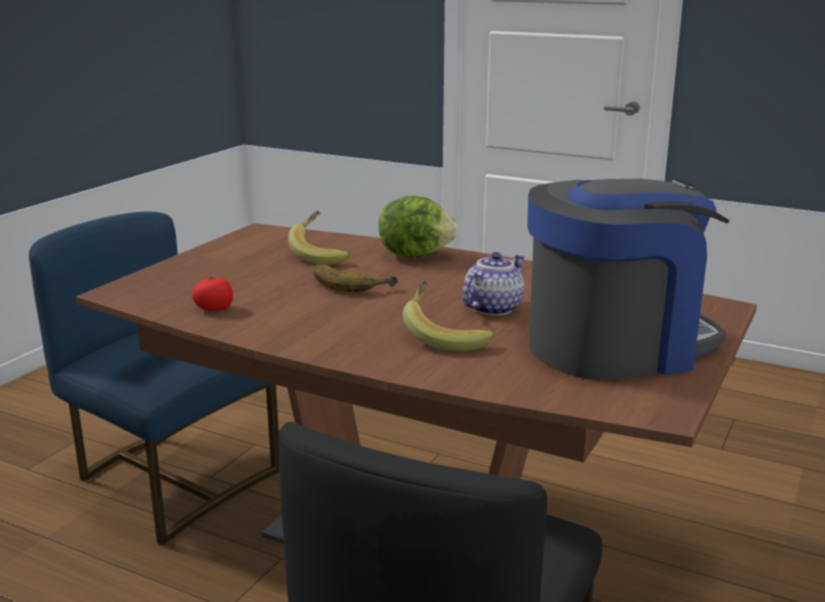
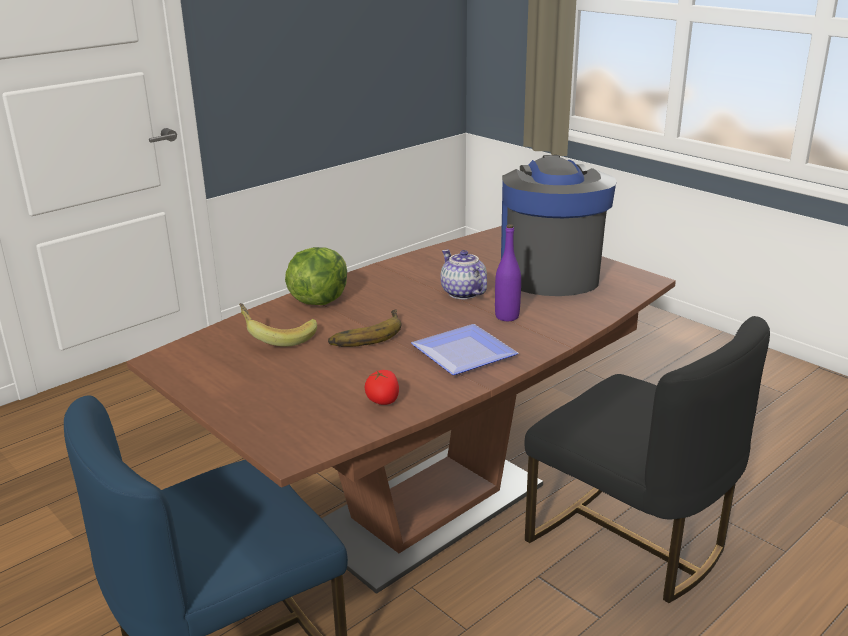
camera: 70 degrees left, 5 degrees up
(334, 329) = (467, 353): none -> plate
(446, 337) = (507, 316): banana -> purple bottle

